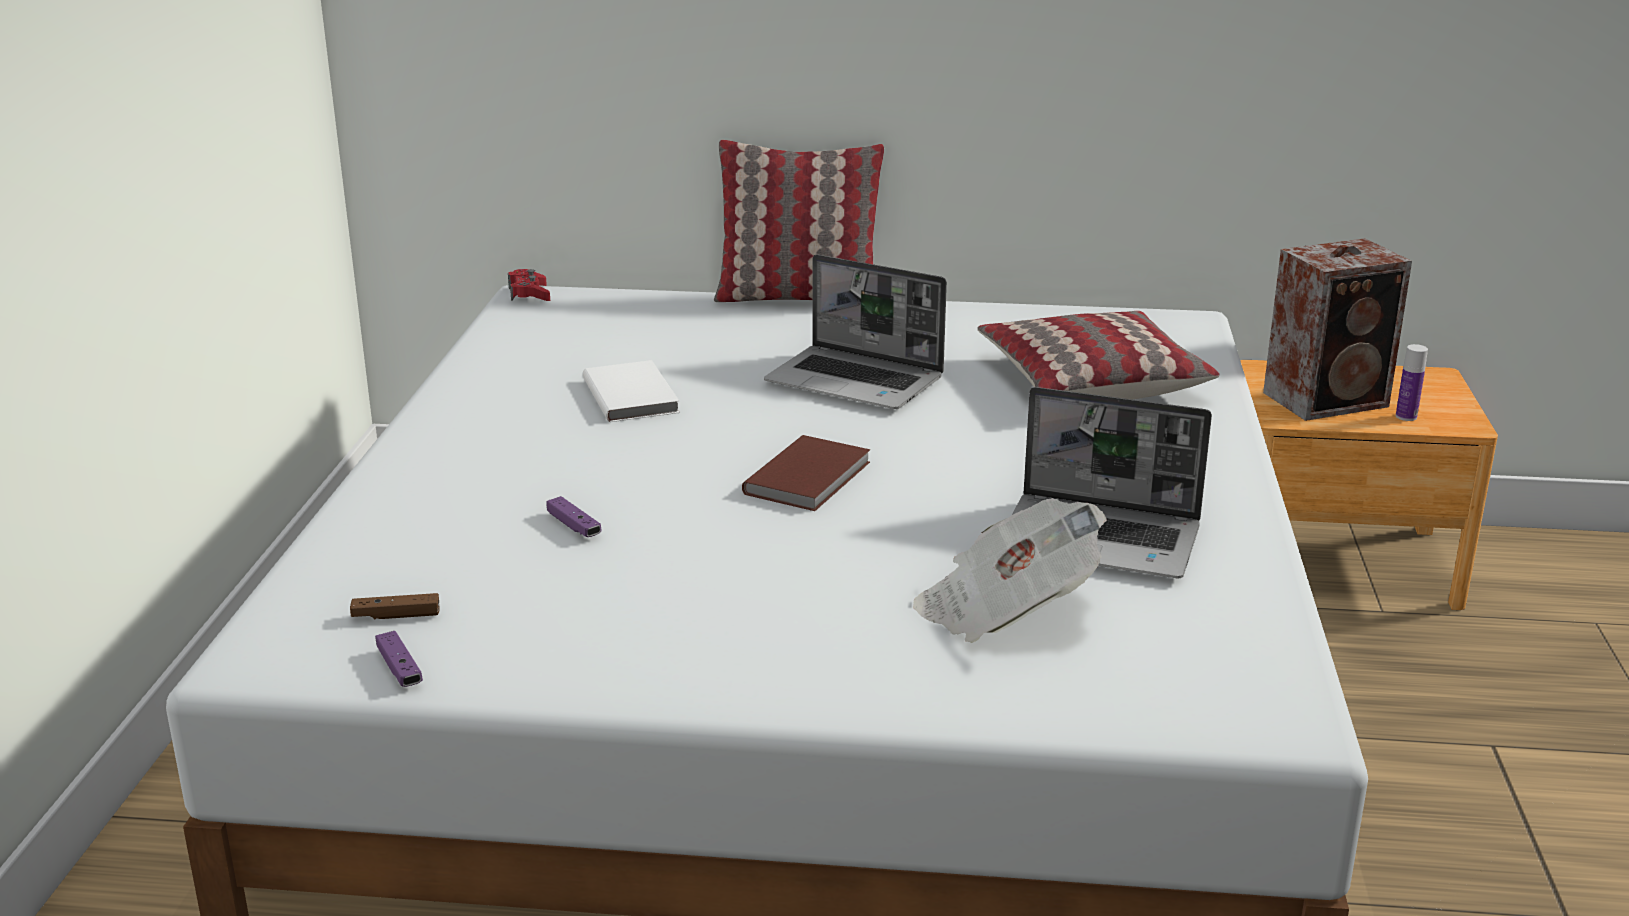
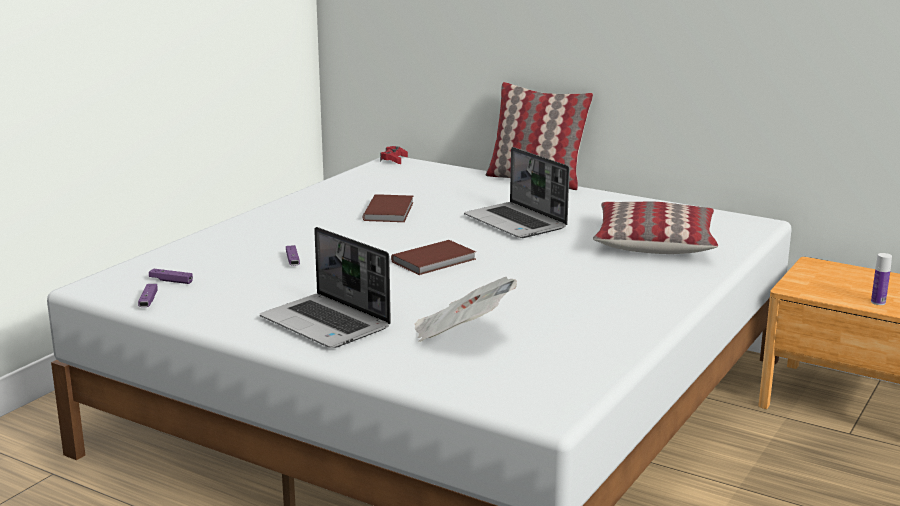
camera: 25 degrees right, 5 degrees down
(396, 616) = (171, 281): brown game controller -> purple game controller
(633, 395) = (390, 211): white book -> brown book
(1102, 540) = (557, 314): laptop -> laptop (327, 323)
(1329, 400) = (836, 285): speaker -> none

